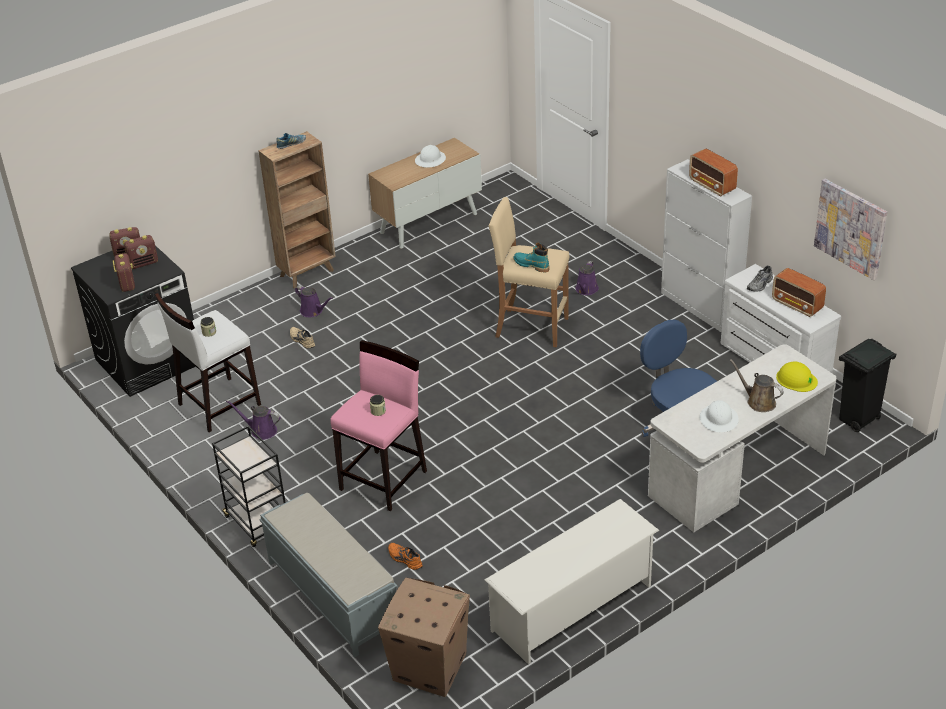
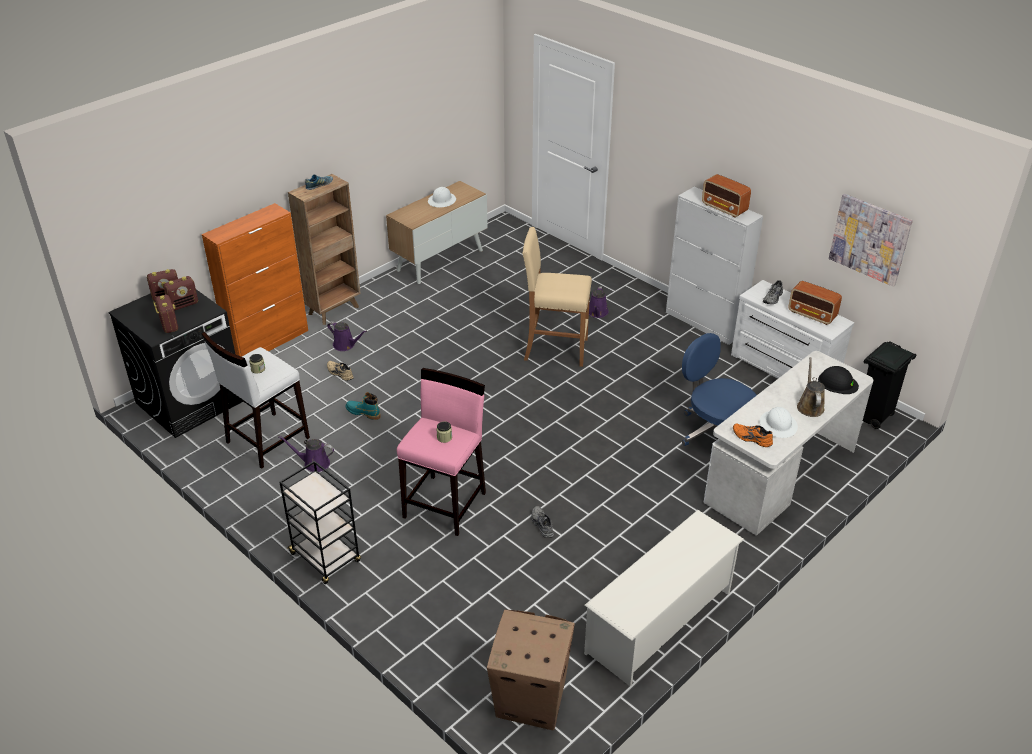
camera: 10 degrees left, 0 degrees up
(235, 304) = (268, 342): none -> orange cabinet
(332, 595) = (415, 629): grey bench -> none
(404, 559) = (481, 585): orange shoe -> orange shoe (751, 438)
(476, 506) = (541, 525): none -> grey shoe
(531, 265) = (560, 290): turquoise boot -> turquoise boot (363, 413)
(758, 401) = (809, 406): brown watering can -> brown watering can turned 60 degrees clockwise
(796, 379) = (837, 383): yellow hard hat -> black hard hat

